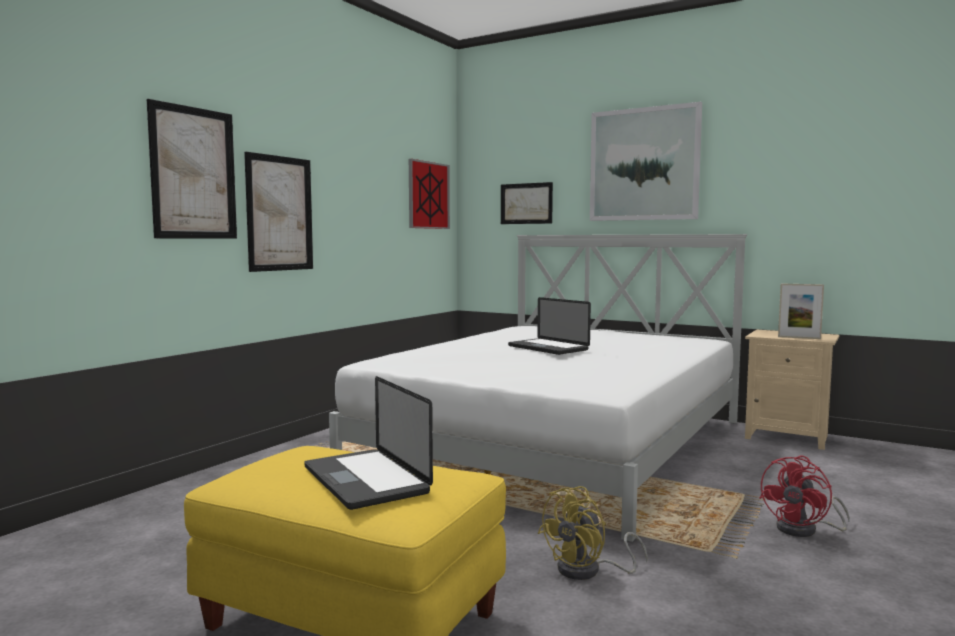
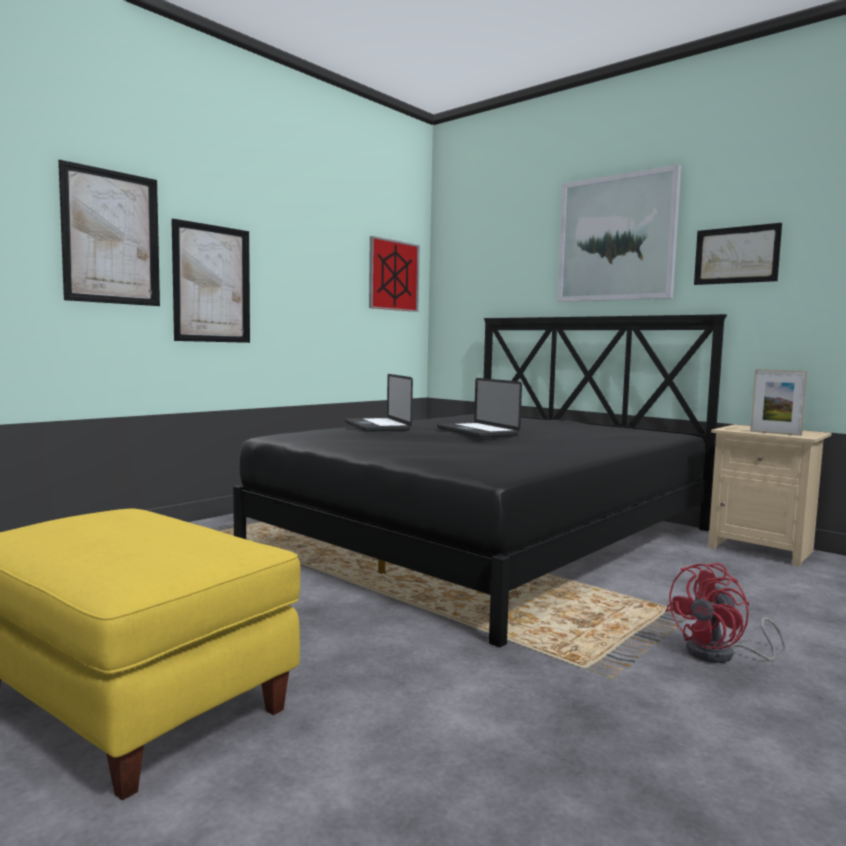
camera: 10 degrees right, 0 degrees up
(365, 480) = (132, 543): laptop -> laptop (377, 426)
(526, 203) = (495, 284): picture -> picture (736, 255)
(556, 443) = (487, 537): white bed -> black bed
(588, 571) = (426, 675): yellow fan -> none

